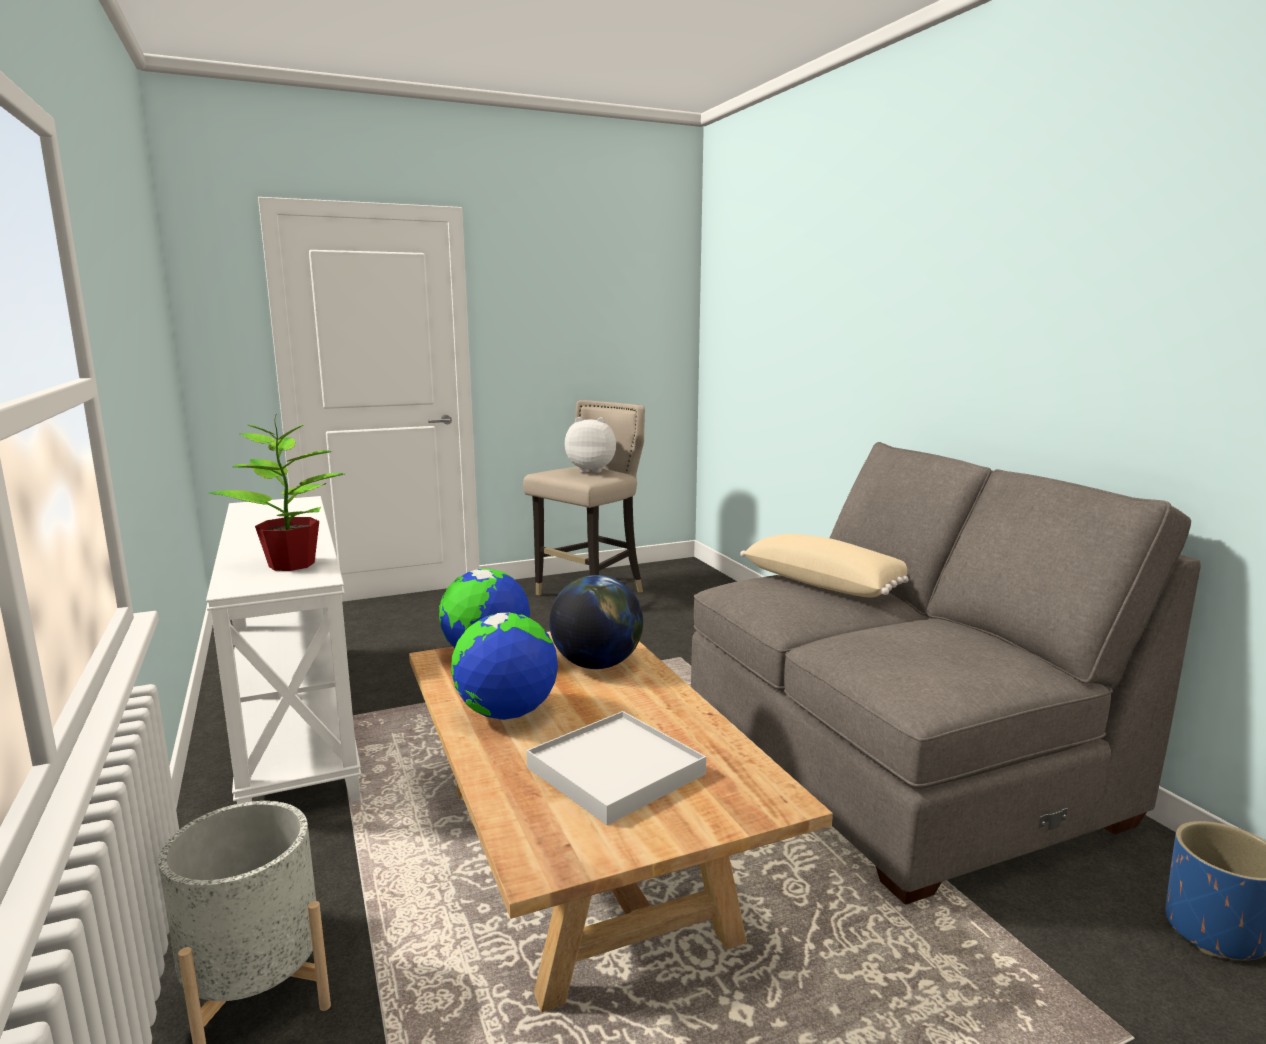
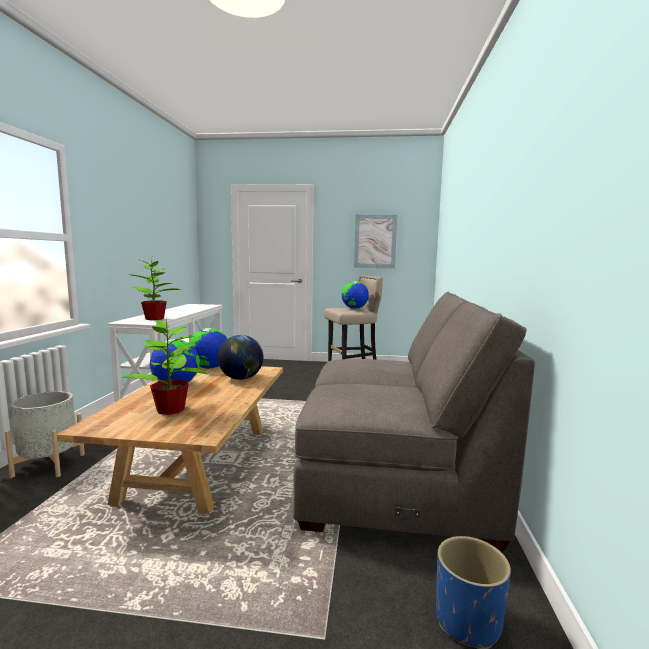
camera: 30 degrees right, 5 degrees down
(592, 470) = (354, 308): plush toy -> globe
(593, 330) = (375, 241): none -> picture
(615, 771) = (170, 410): white tray -> potted plant
(828, 584) = (387, 365): beige pillow -> none

